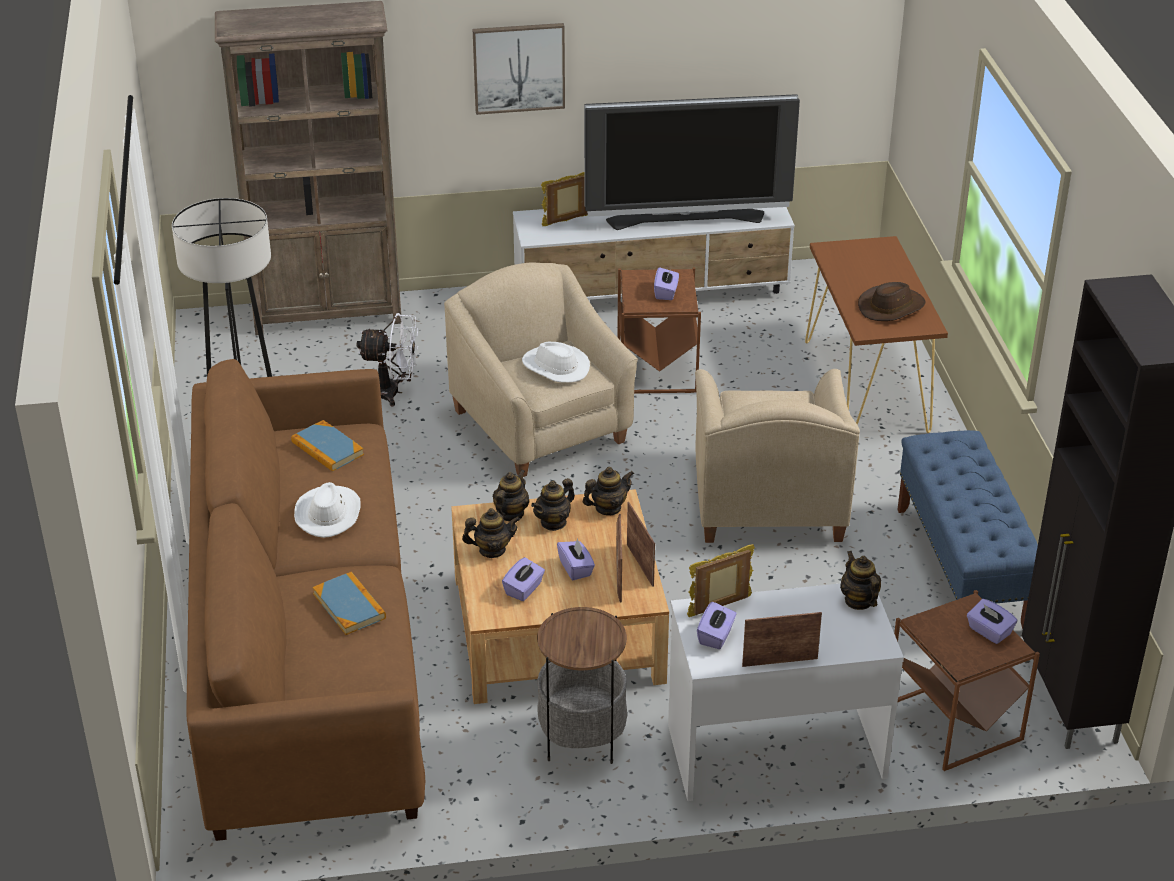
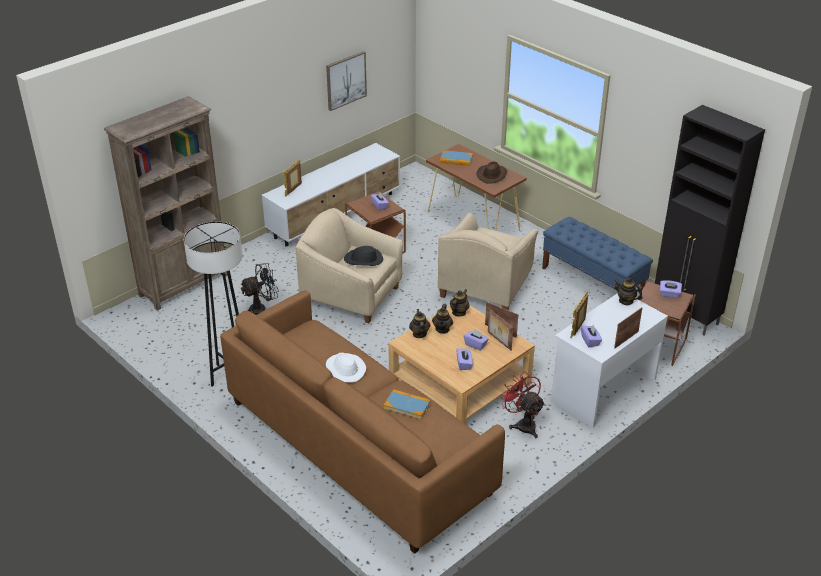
camera: 35 degrees left, 0 degrees up
(327, 449) = (308, 340): book -> book (456, 159)
(393, 392) = (262, 309): white fan -> black fan
(492, 550) = (430, 353): teapot -> none
(519, 67) = (256, 114): picture -> picture (345, 80)
(555, 367) = (363, 260): white hat -> black hat
(582, 739) = (523, 424): side table -> red fan
(686, 219) = (349, 169): television -> none
(767, 499) = (485, 286): beige armchair -> beige armchair turned 60 degrees clockwise

